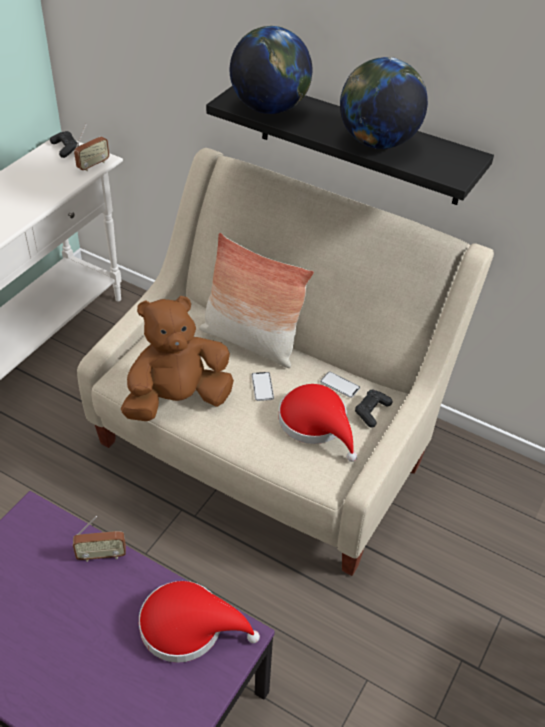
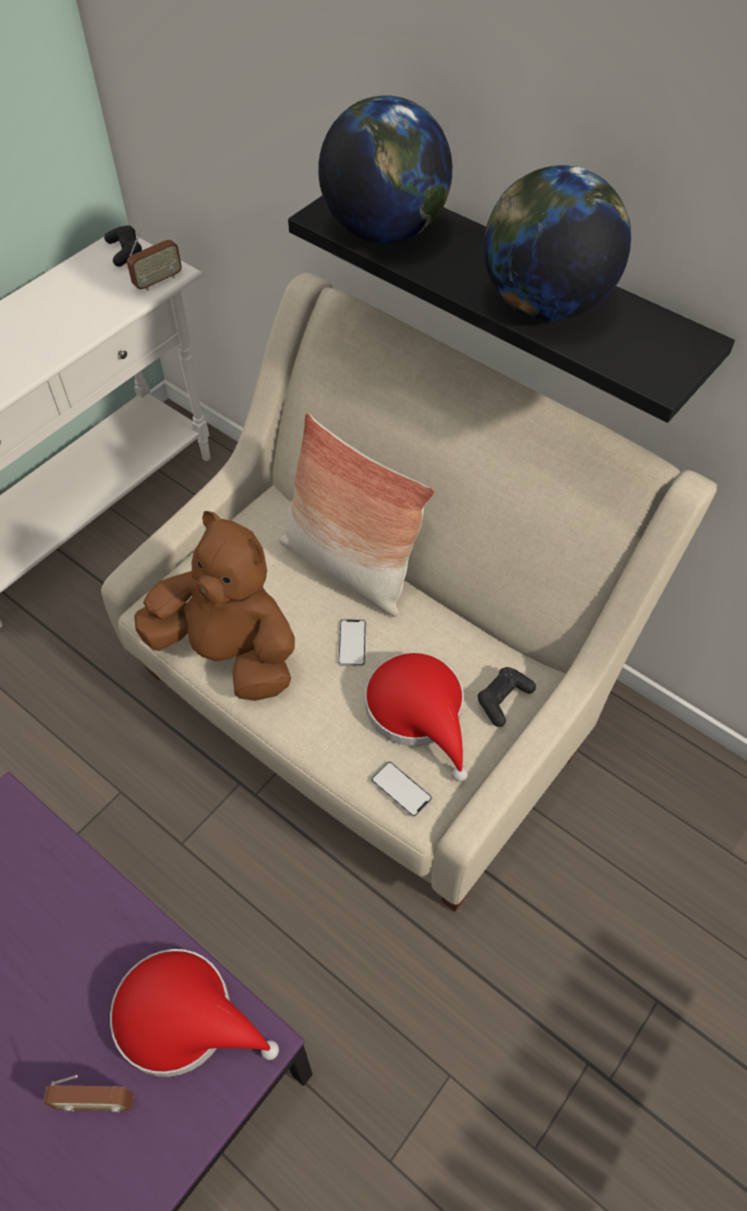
camera: 10 degrees right, 10 degrees up
(101, 555) = (85, 887): radio -> radio (96, 1101)
(177, 400) = (229, 653): brown plush toy -> brown plush toy turned 45 degrees clockwise
(340, 385) = (464, 651): phone -> phone (401, 789)

